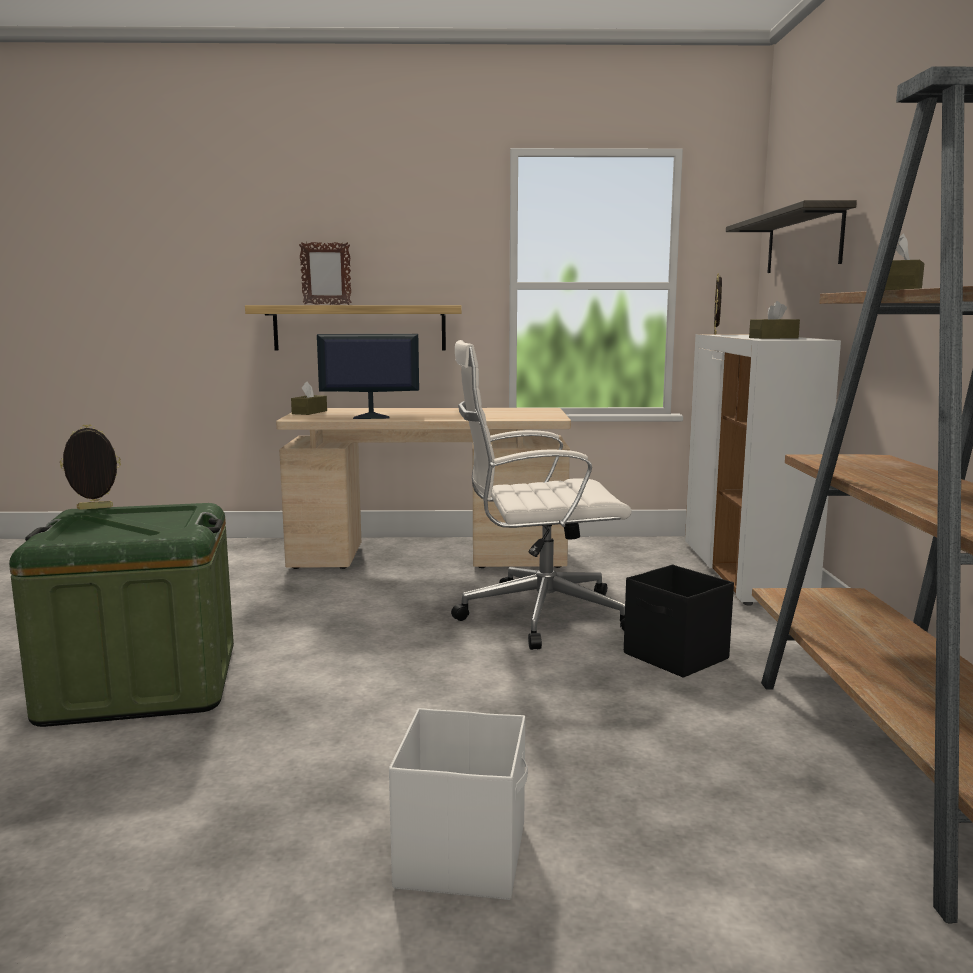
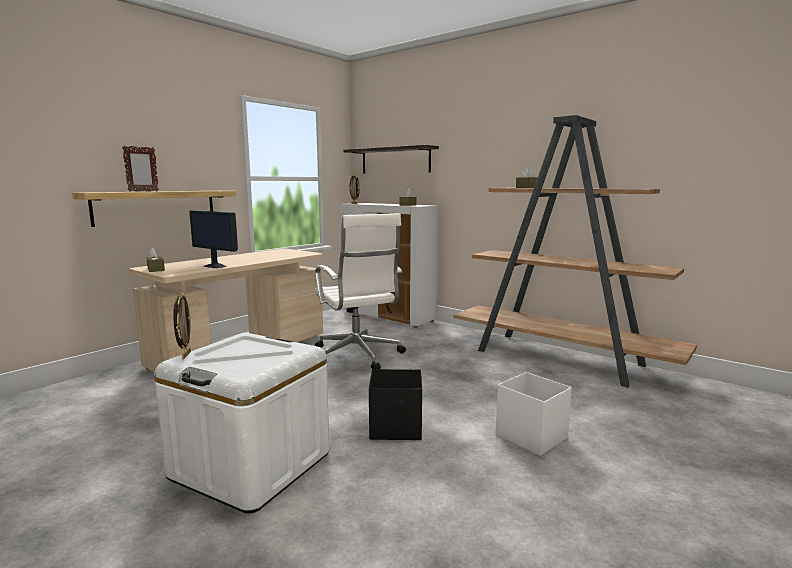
camera: 50 degrees left, 0 degrees up
(94, 508) = (185, 355): picture frame -> picture frame turned 150 degrees clockwise
(141, 683) = (251, 465): green storage box -> white storage box
(370, 417) = (215, 266): monitor -> monitor turned 90 degrees counterclockwise
(538, 615) = (357, 356): white office chair -> white office chair turned 60 degrees counterclockwise
(676, 657) = (438, 352): black storage box -> black storage box (396, 428)

